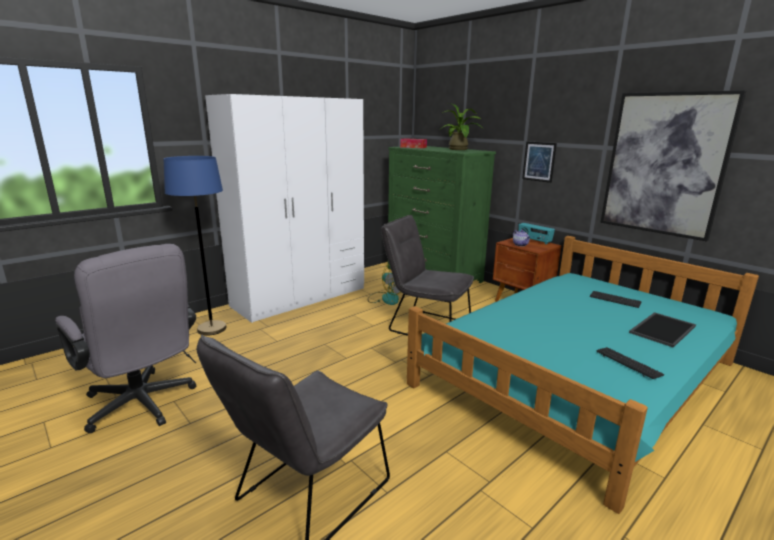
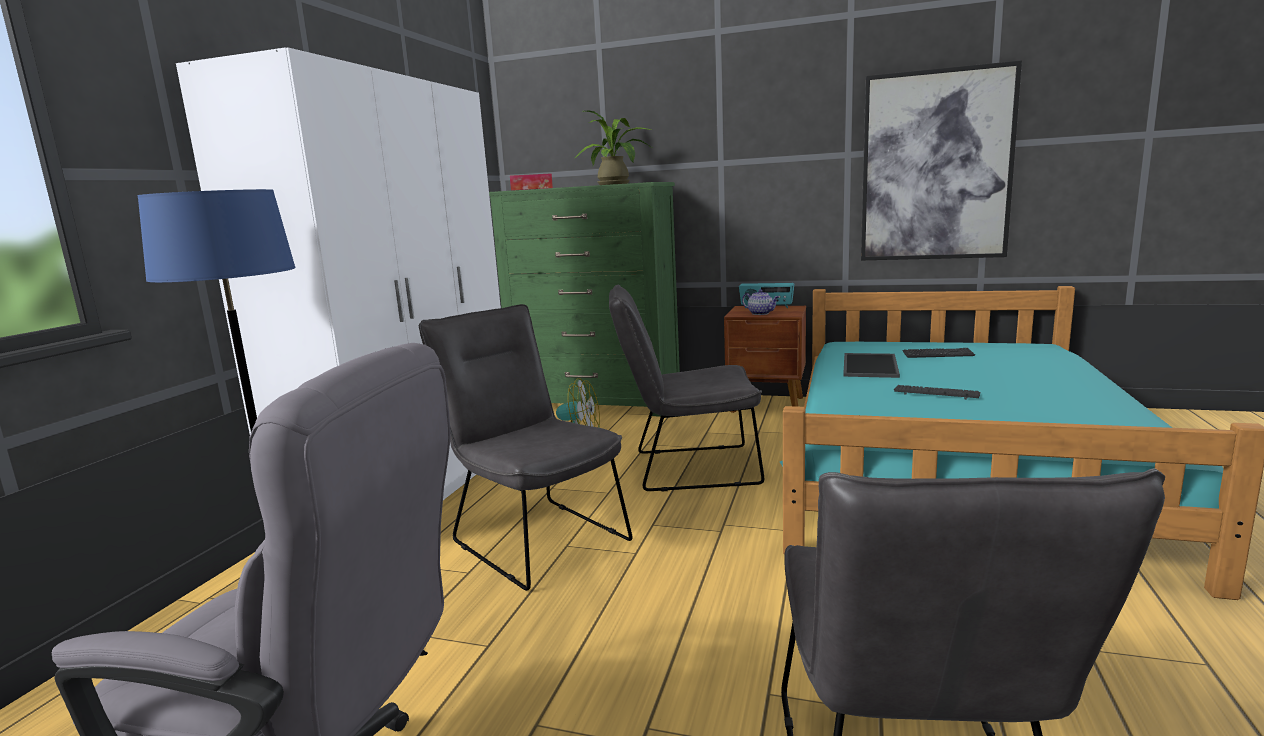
camera: 30 degrees left, 5 degrees down
(317, 335) = (533, 537): none -> grey chair
(539, 161) = (749, 188): picture -> none
(628, 364) = (1086, 408): keyboard -> keyboard (936, 393)
(661, 329) = (1037, 368): tray -> tray (868, 365)

